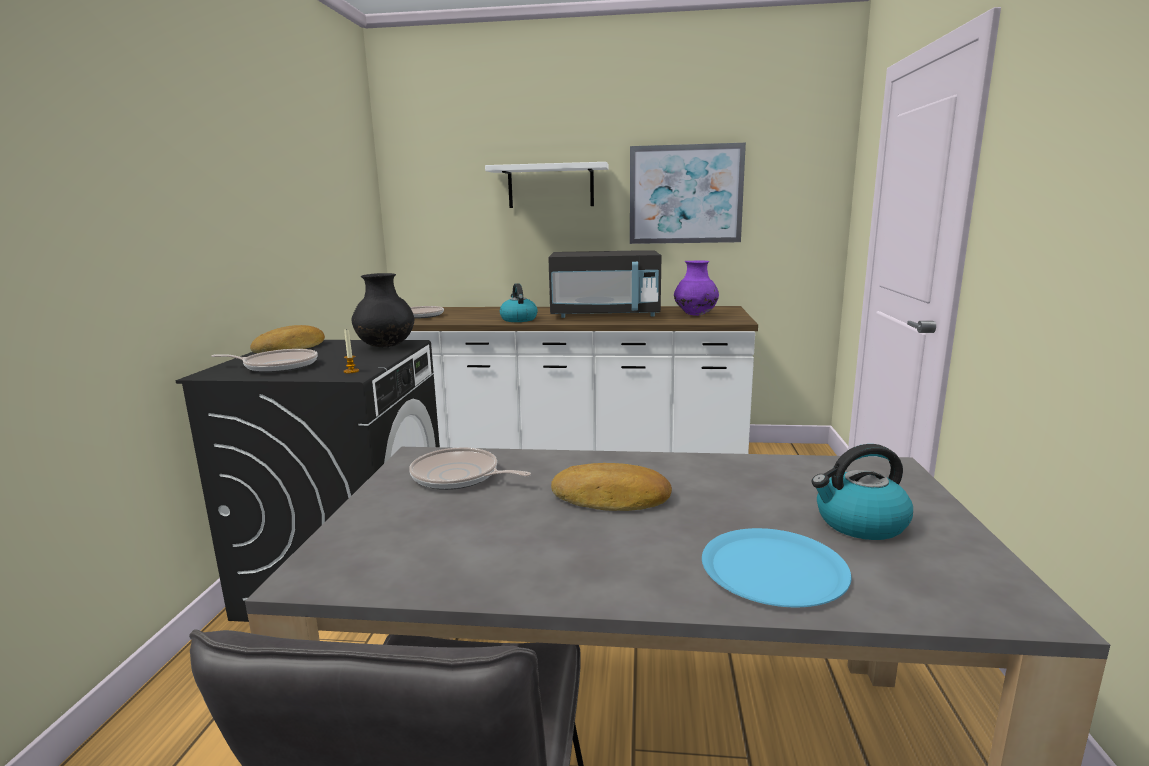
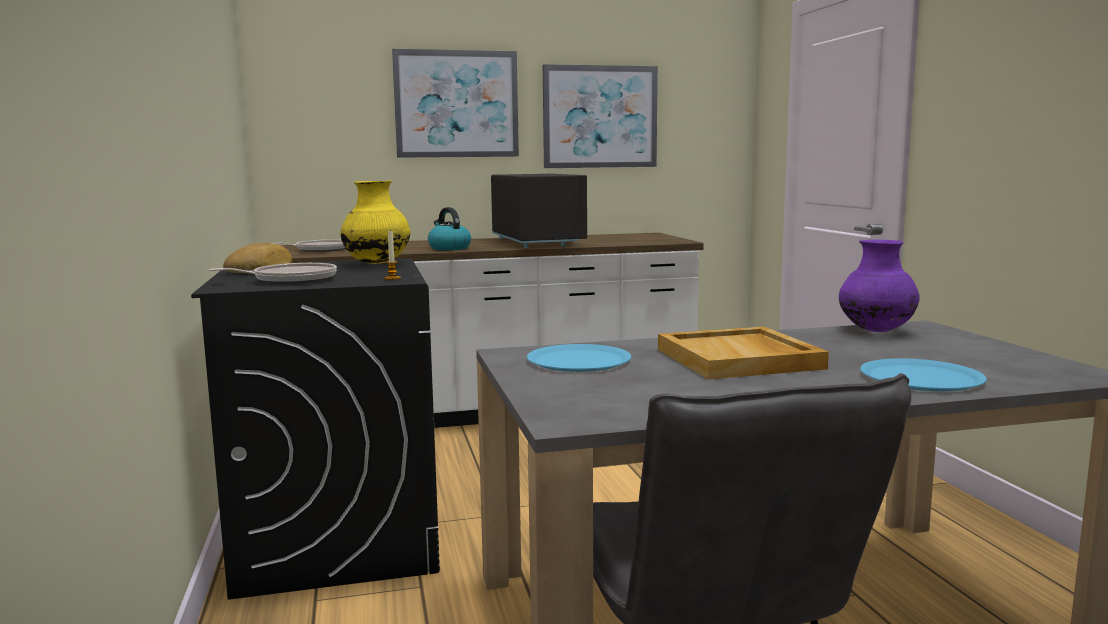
camera: 20 degrees left, 5 degrees down
(386, 347) = (377, 264): black vase -> yellow vase
(459, 476) = (579, 360): frying pan -> blue plate
(550, 186) = (456, 104): white shelf -> picture
(605, 315) = (537, 242): black microwave -> black microwave turned 90 degrees counterclockwise
(611, 498) = (740, 359): bread -> beige tray
(695, 315) = (631, 239): purple vase -> purple vase (876, 331)
(859, 523) = (943, 353): kettle -> none

